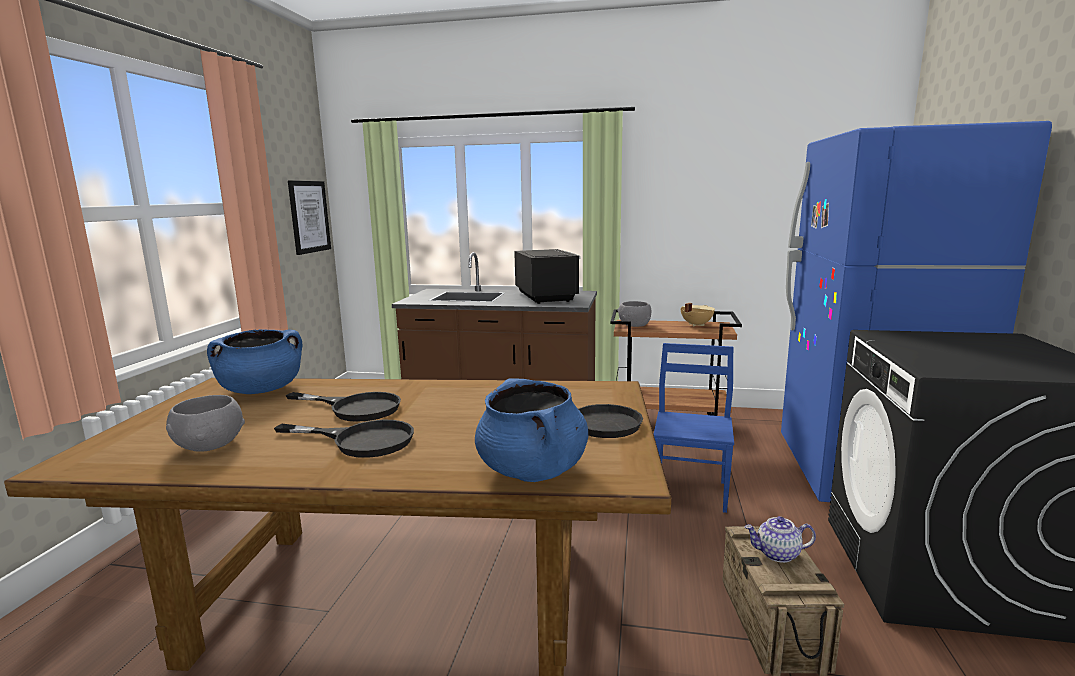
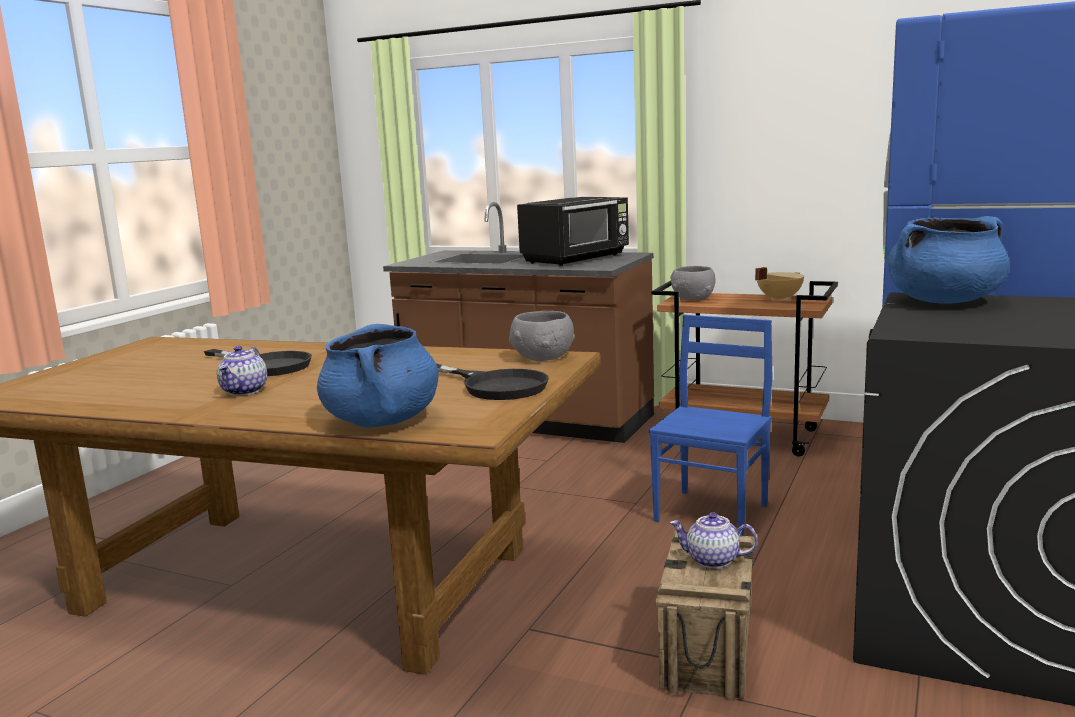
camera: 15 degrees right, 0 degrees up
(209, 445) = (107, 389): grey bowl -> grey bowl (543, 358)
(261, 390) = (189, 348): blue cooking pot -> blue cooking pot (945, 301)
(309, 216) = (308, 161): picture -> none
(361, 440) = (245, 391): black frying pan -> teapot
(546, 296) = (577, 259): black microwave -> black microwave turned 45 degrees clockwise

